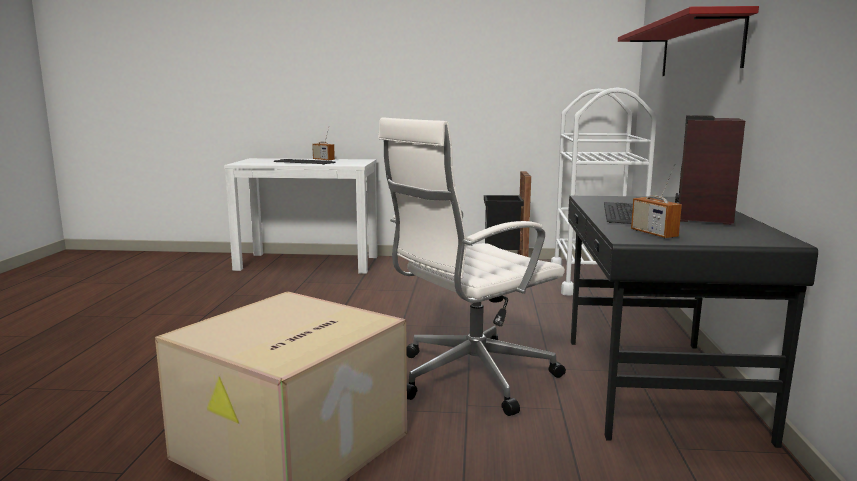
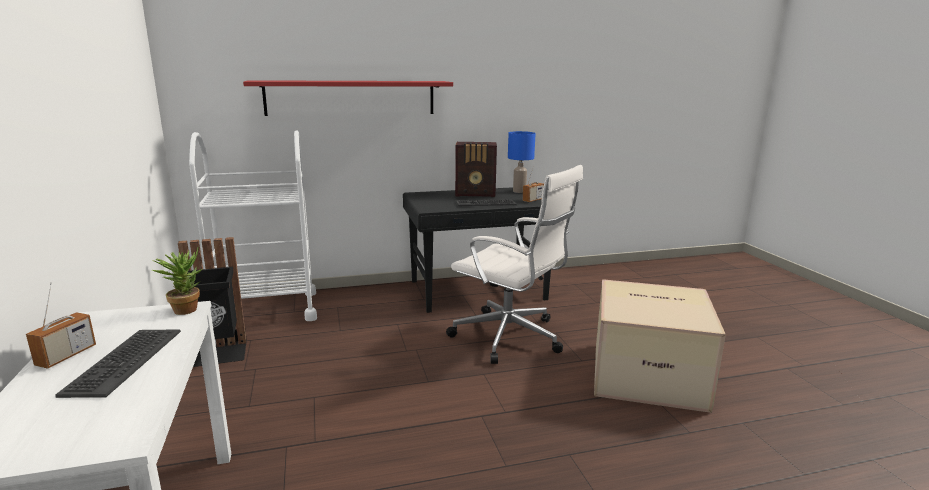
camera: 110 degrees left, 5 degrees up
(357, 164) = (185, 308): none -> potted plant
(743, 235) = (519, 191): none -> blue table lamp

